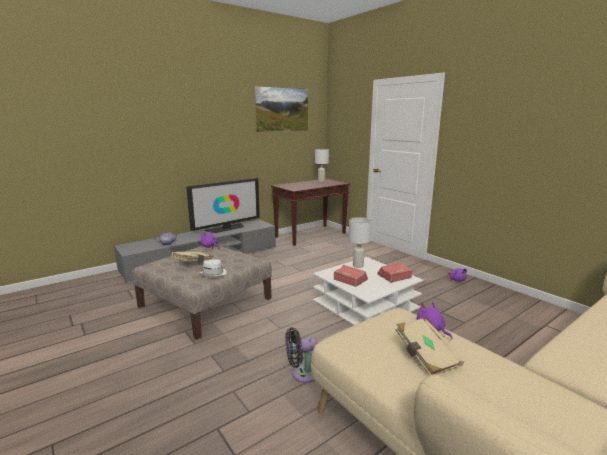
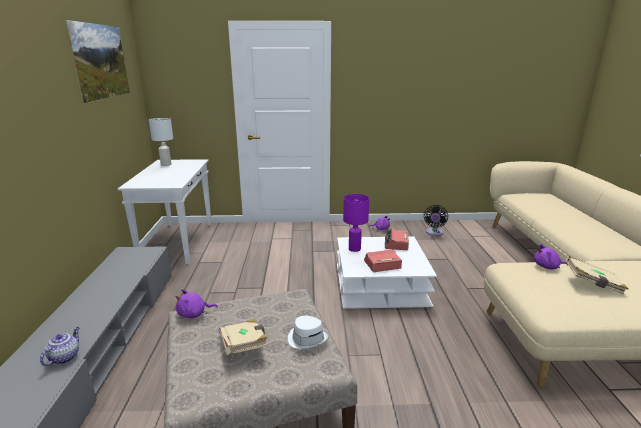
camera: 55 degrees left, 5 degrees up
(226, 228) = (105, 281): television -> none
(302, 374) = (477, 373): black fan -> black fan (434, 233)
(311, 235) = (178, 242): brown console table -> white console table
(358, 266) = (354, 249): white table lamp -> purple table lamp

